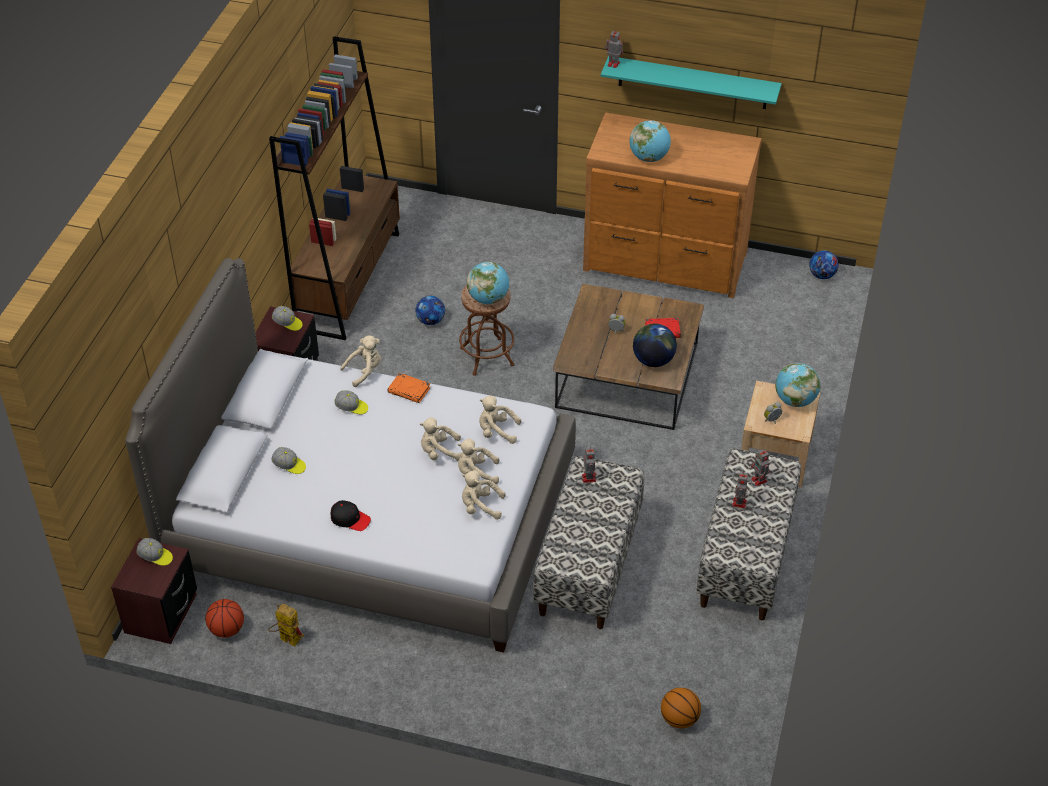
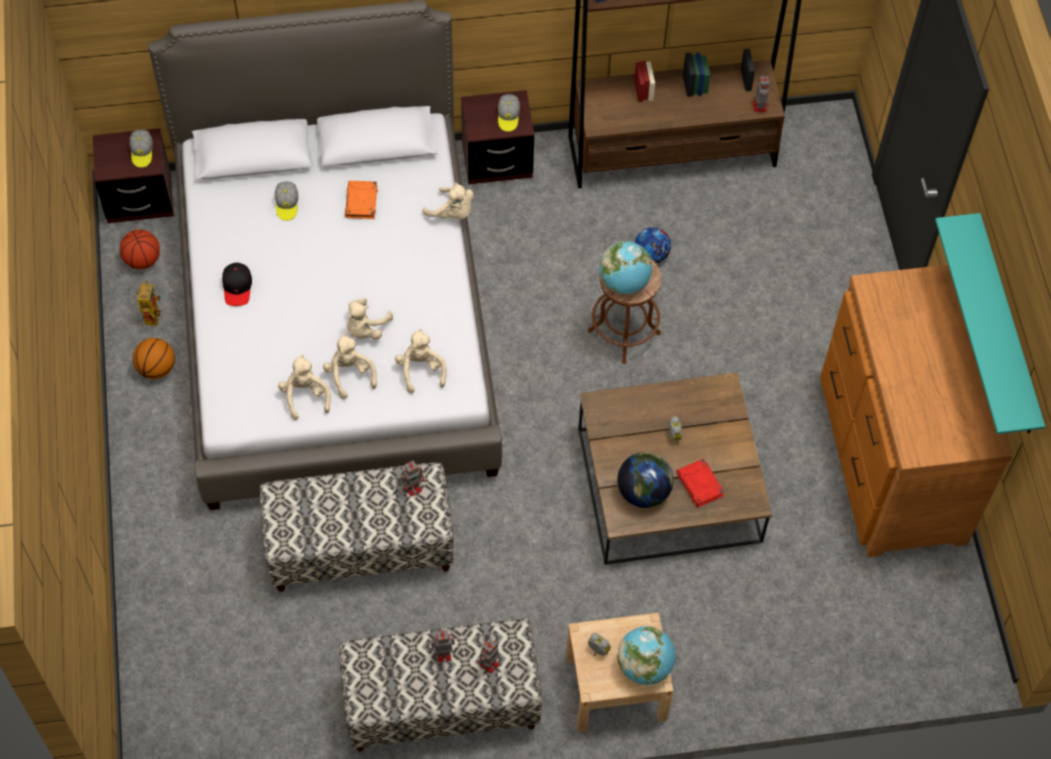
camera: 65 degrees right, 15 degrees up
(351, 407) = (393, 223): cap -> none
(409, 390) = (443, 265): orange book -> orange book (361, 202)
(439, 452) = (366, 328): beige plush toy -> beige plush toy turned 120 degrees counterclockwise
(612, 64) = (965, 223): toy robot -> toy robot (759, 106)
(649, 158) = (891, 342): globe -> none
(679, 719) = (189, 707): basketball -> basketball (156, 368)
(822, 275) = (971, 648): football -> none

